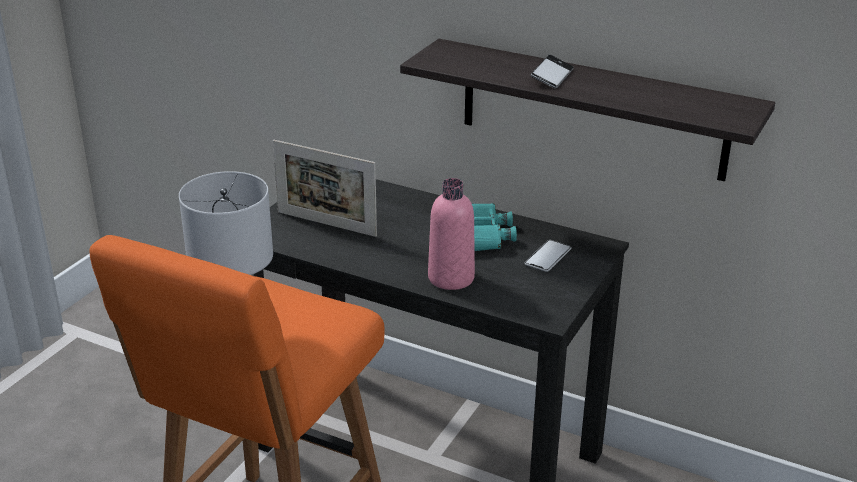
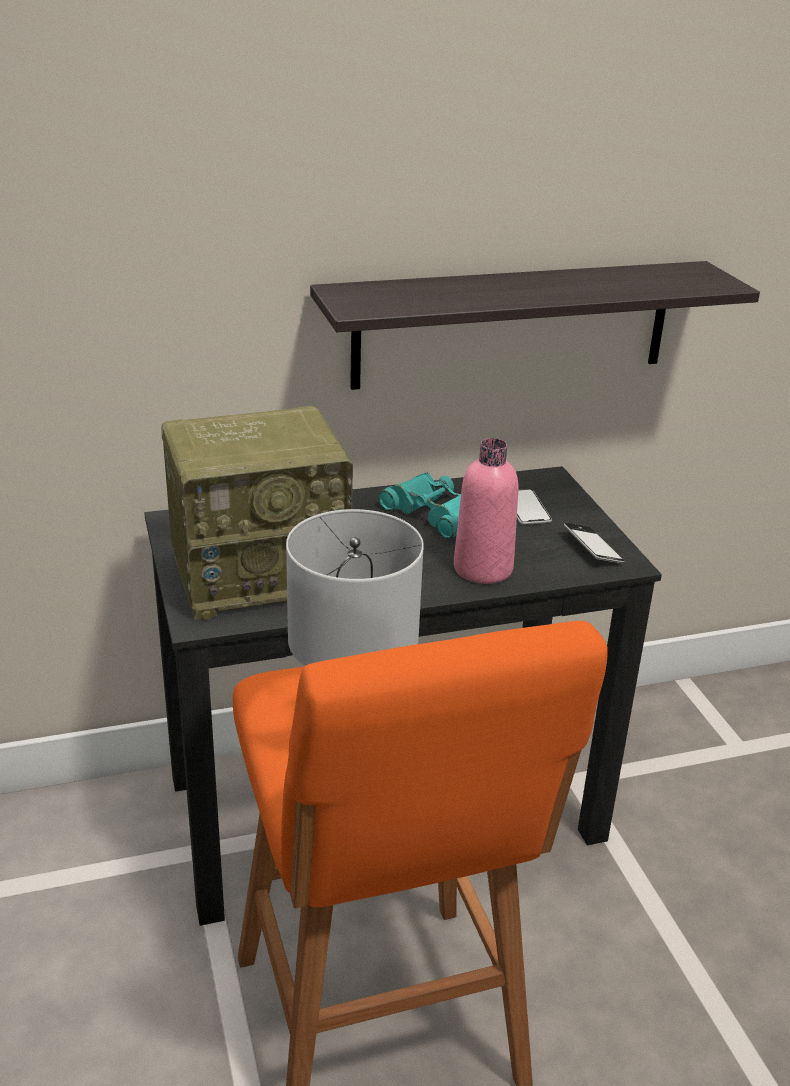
camera: 45 degrees left, 0 degrees up
(326, 224) = (262, 573): picture frame -> radio
(552, 77) = (504, 290): phone -> phone (592, 549)

